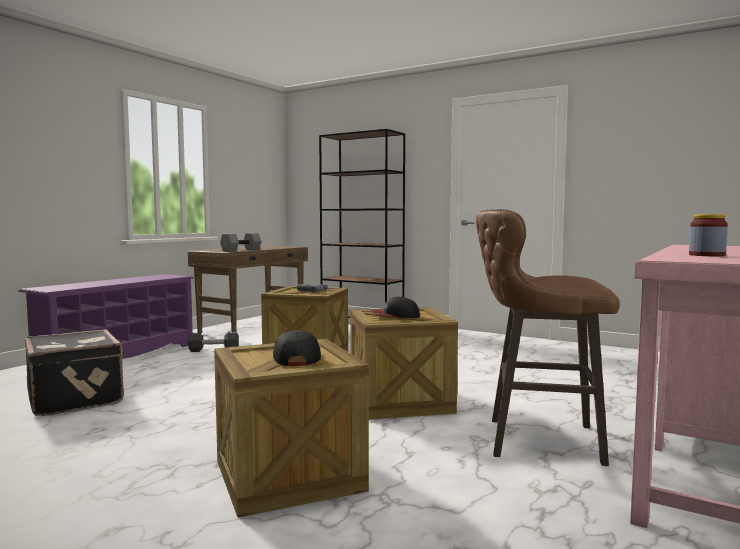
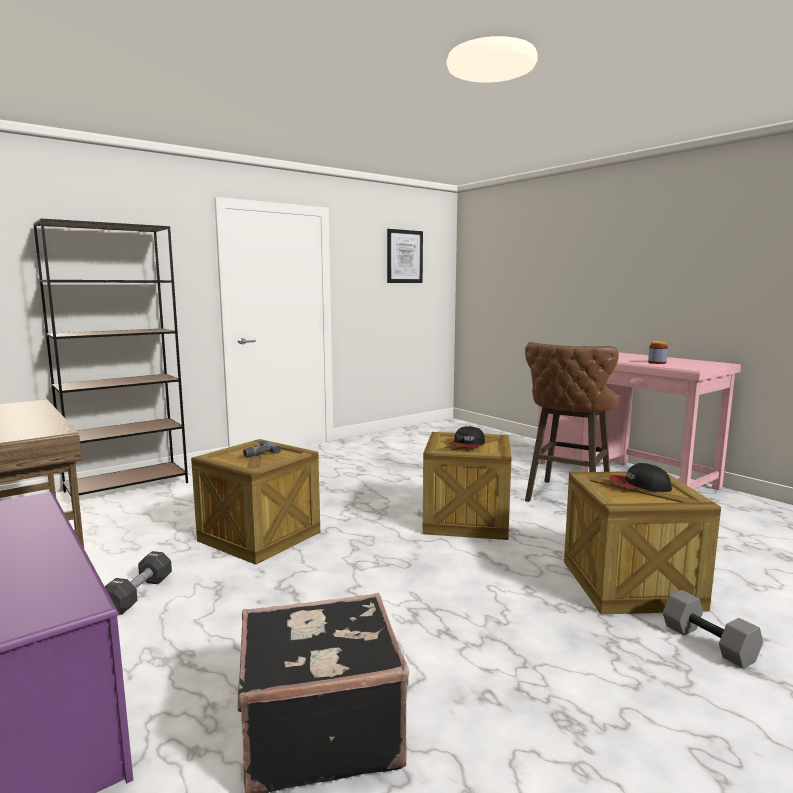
camera: 70 degrees left, 5 degrees up
(241, 250) = (46, 425): grey dumbbell -> grey dumbbell (710, 643)
(684, 125) = (404, 256): none -> picture

